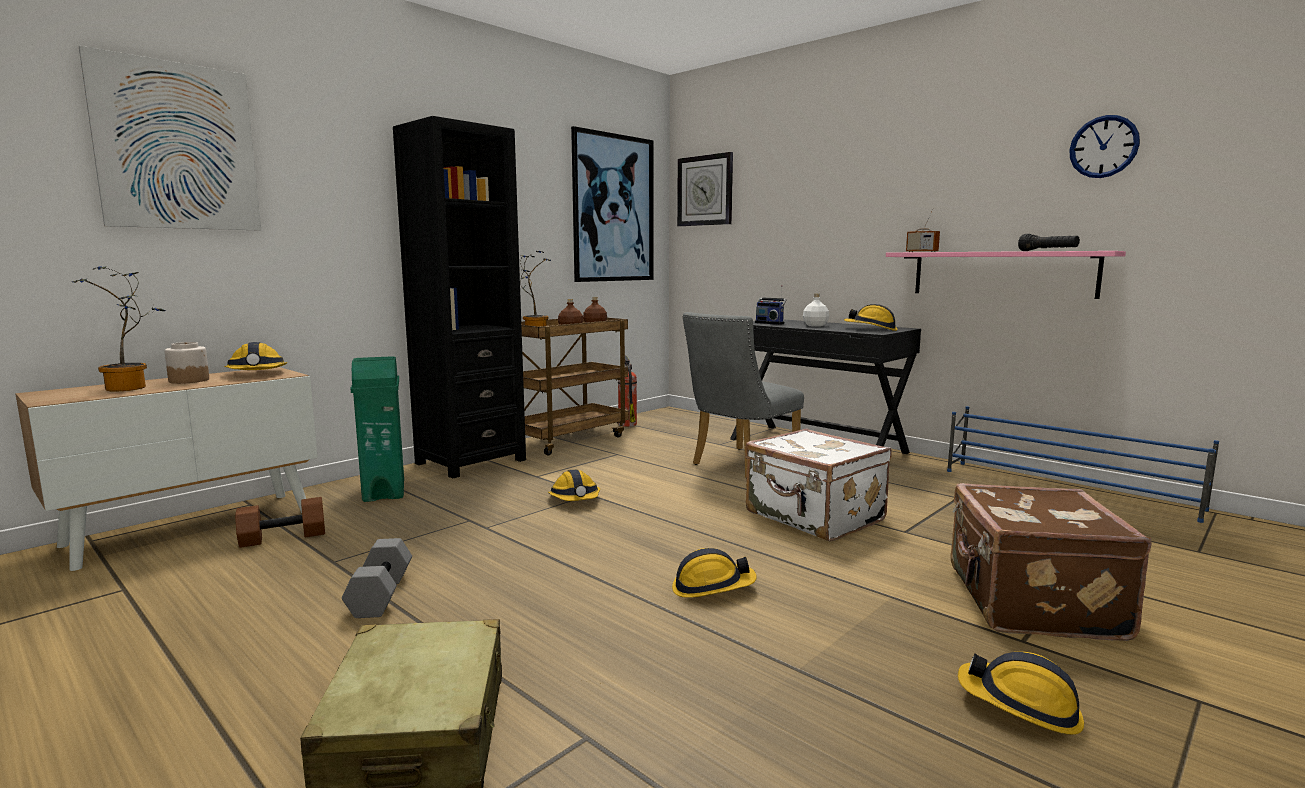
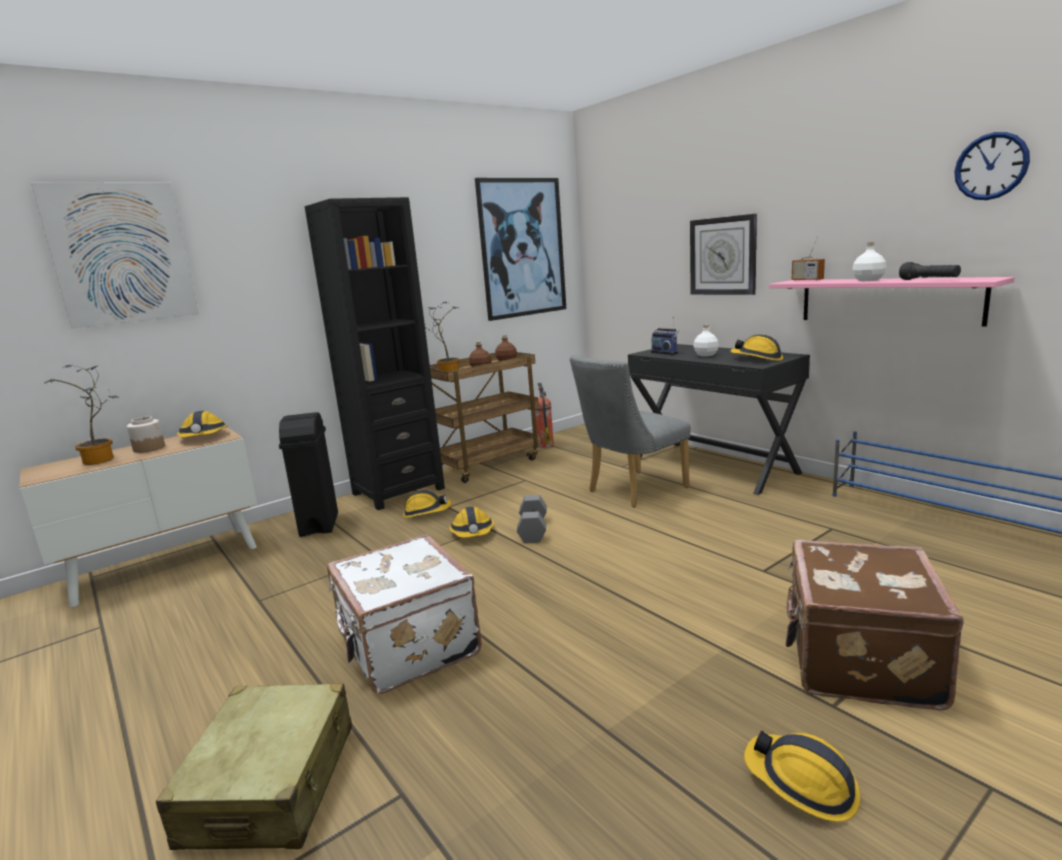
camera: 10 degrees right, 5 degrees up
(284, 537) = (229, 574): brown dumbbell -> none
(379, 594) = (284, 636): grey dumbbell -> grey dumbbell (532, 529)
(384, 491) = (320, 524): green trash can -> black trash can
(705, 190) = (609, 222): wall clock -> wall clock (723, 256)
(712, 588) = (560, 635): hard hat -> hard hat (426, 513)
(813, 517) = (680, 553): white suitcase -> white suitcase (406, 646)
(986, 251) = (868, 280): none -> white bottle

